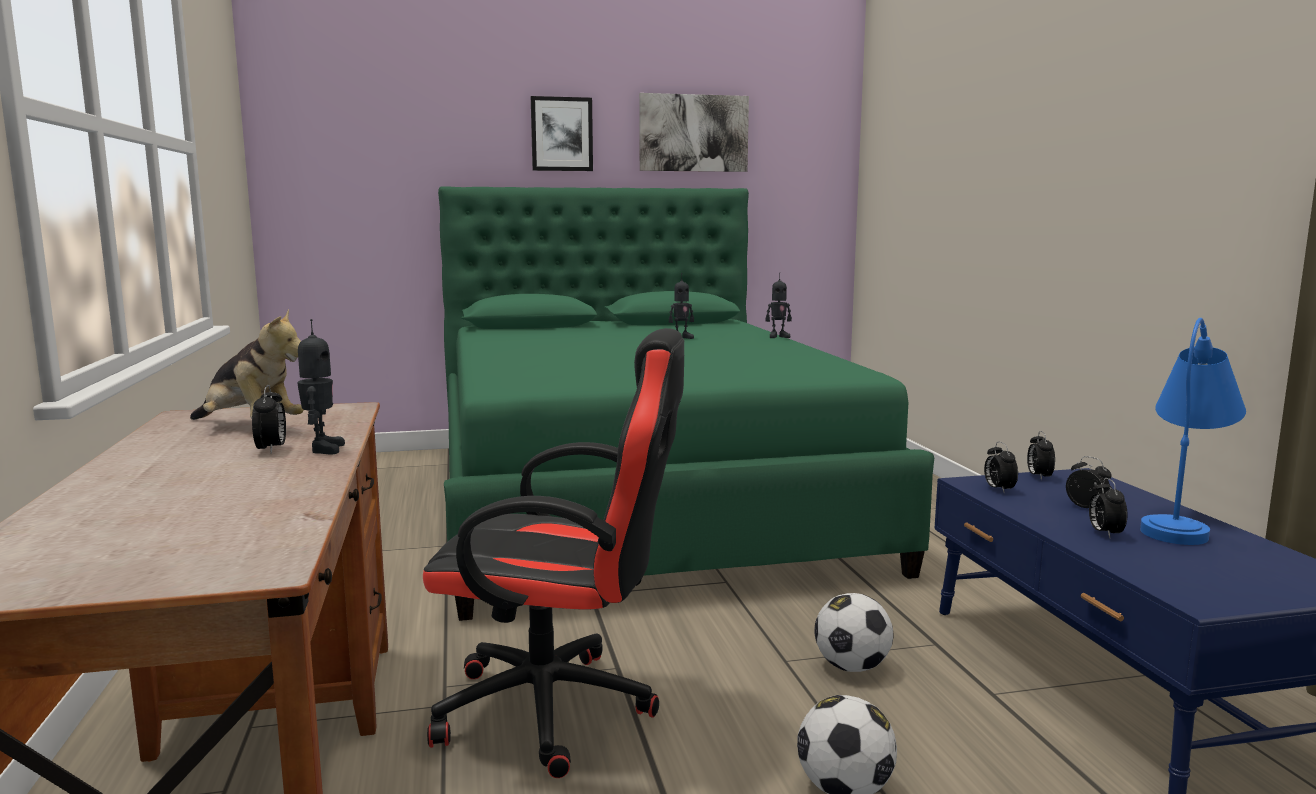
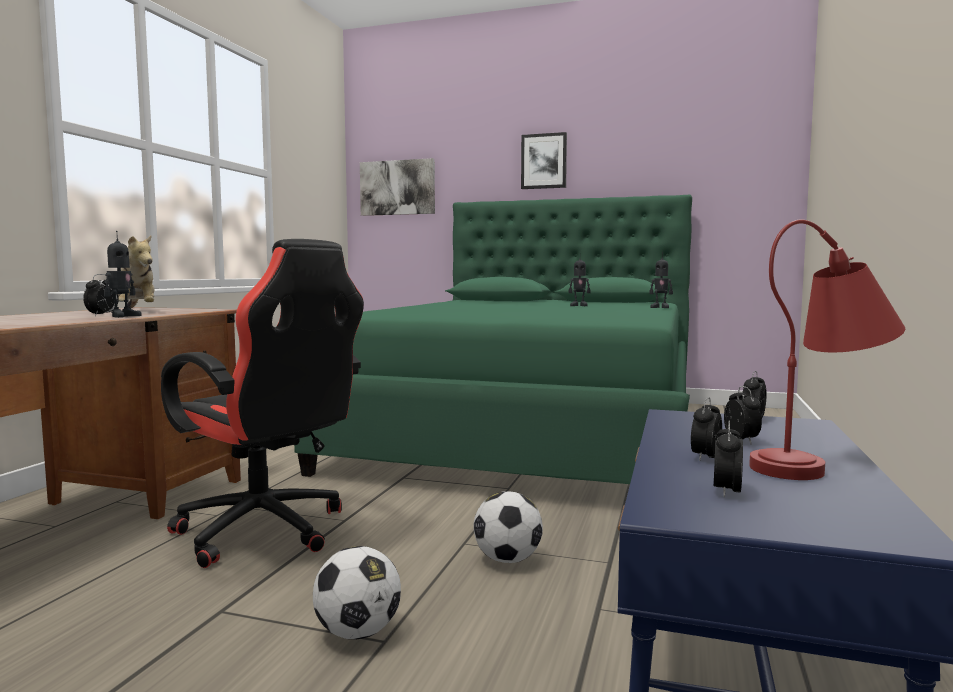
camera: 30 degrees right, 5 degrees down
(693, 133) = (649, 153): picture -> picture (397, 187)
(998, 489) = (684, 421): alarm clock -> alarm clock (726, 492)
(1183, 523) = (822, 464): blue table lamp -> red table lamp

